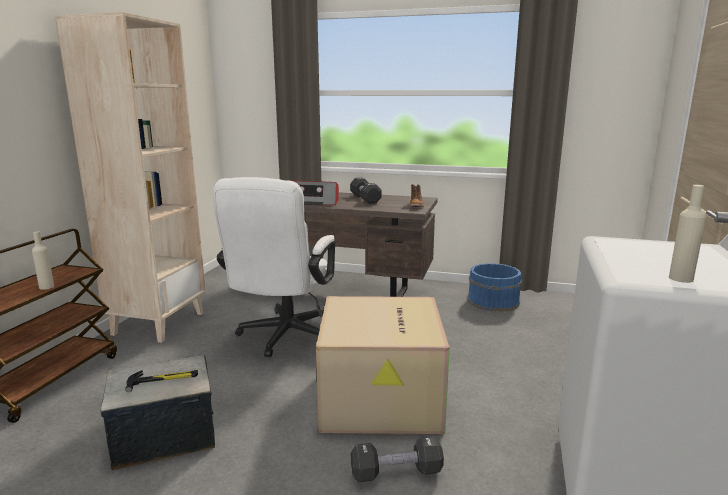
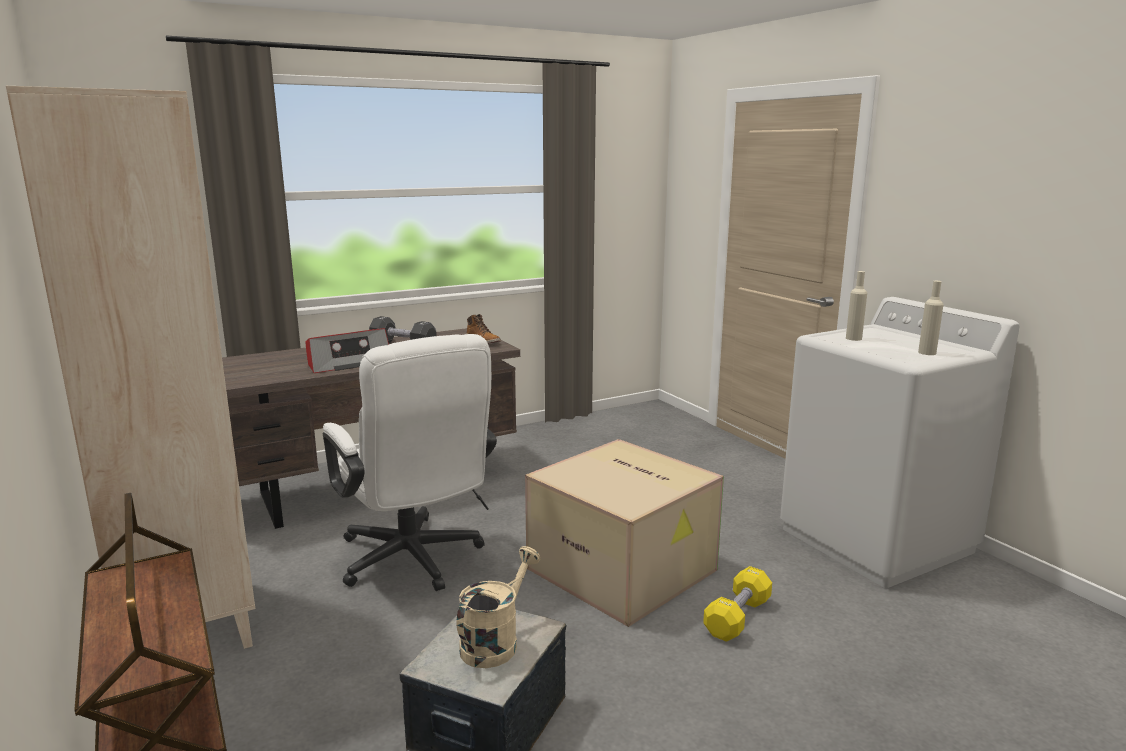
camera: 45 degrees left, 0 degrees up
(46, 287) = (175, 605): beige bottle -> beige bottle (853, 338)
(163, 380) = (495, 642): hammer -> beige watering can
(396, 472) = (737, 617): black dumbbell -> yellow dumbbell
(493, 301) = (558, 438): blue bucket -> none

